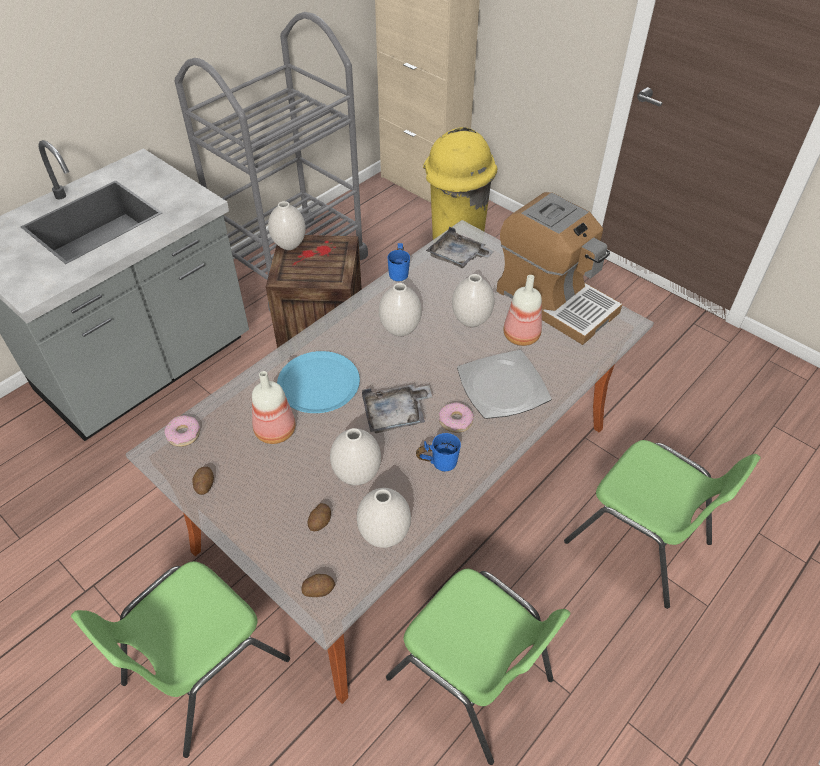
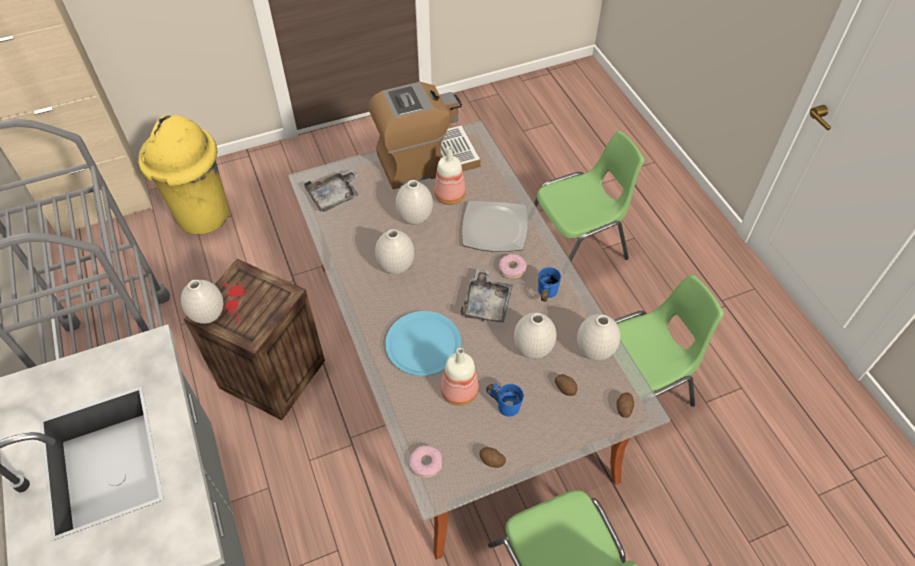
camera: 65 degrees left, 5 degrees up
(401, 273) = (327, 240): blue mug -> blue mug (505, 403)

